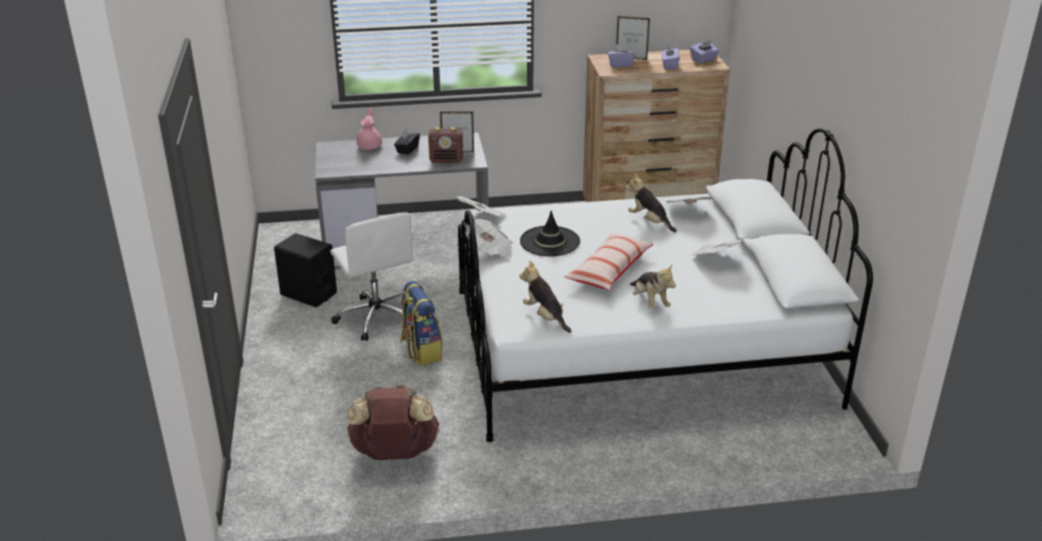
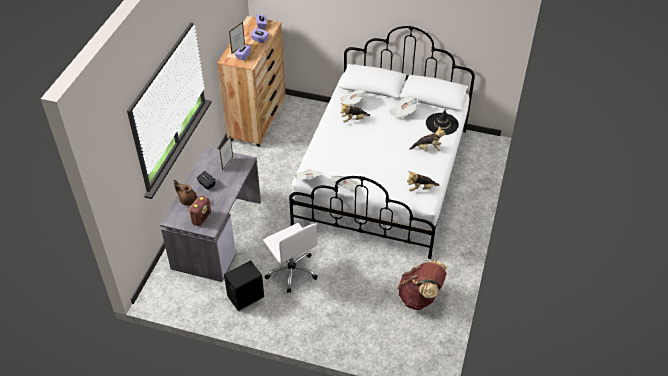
camera: 65 degrees left, 15 degrees up
(370, 146) = (187, 200): pink teapot -> brown teapot
(376, 317) = (291, 271): white office chair -> white office chair turned 60 degrees clockwise
(421, 351) = (337, 261): backpack -> none
(446, 160) = (234, 171): radio -> radio (201, 218)
(550, 241) = (351, 162): black hat -> black hat (442, 124)
(609, 270) = (392, 151): pillow -> none

